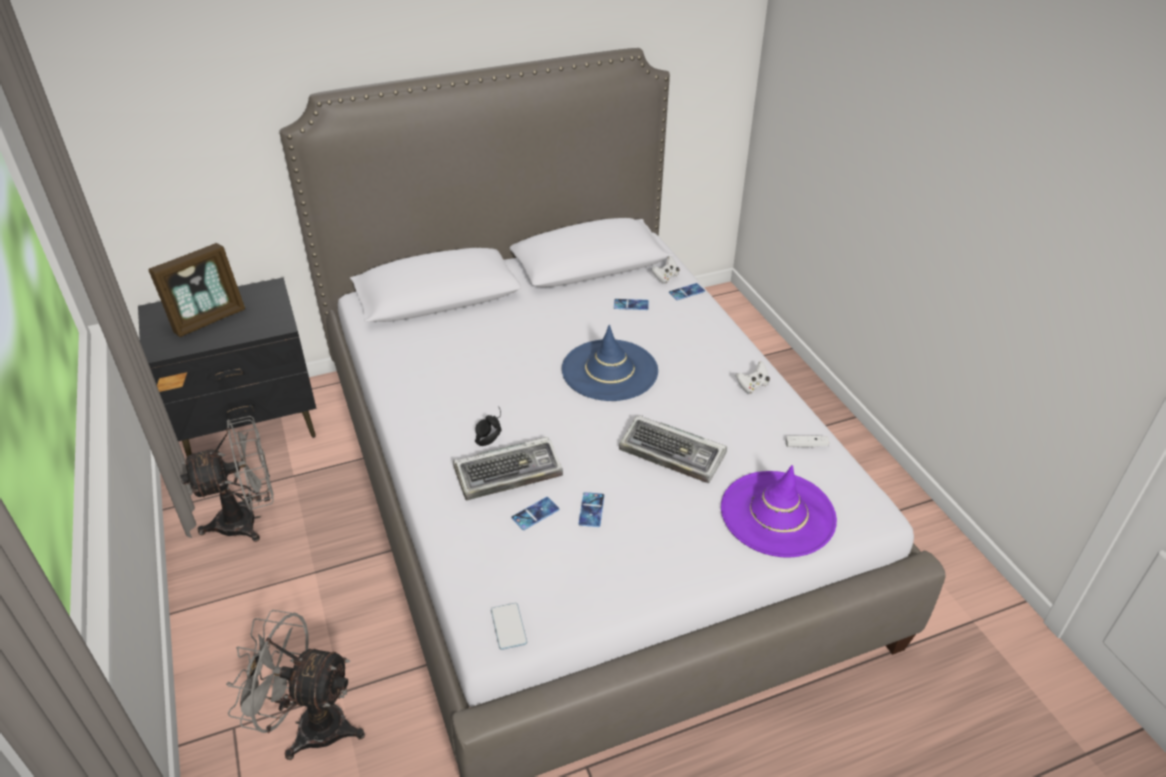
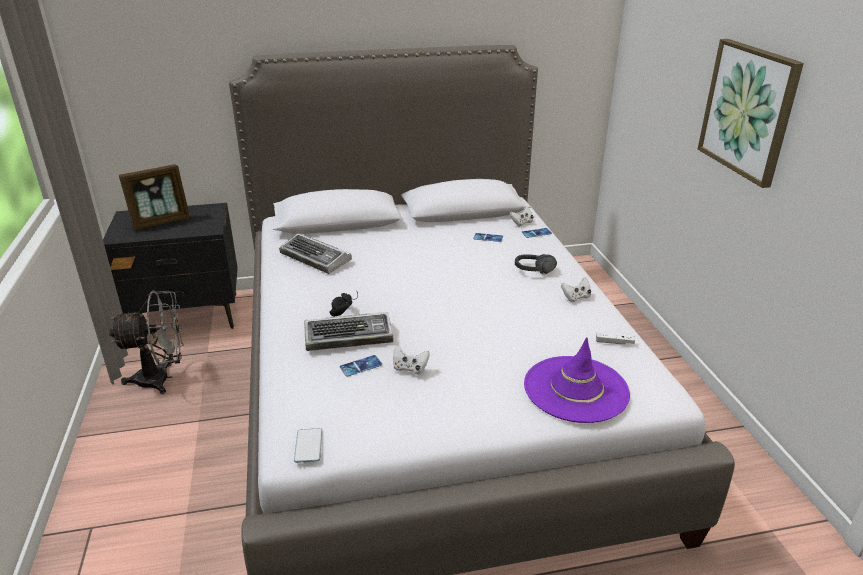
camera: 10 degrees right, 10 degrees down
(309, 725) = (152, 535): grey fan -> none
(591, 510) = (410, 368): phone -> white game controller
(610, 370) = (457, 277): blue hat -> none
(673, 454) = (494, 337): keyboard -> keyboard (316, 258)
(698, 355) = (535, 273): none -> black headphones
(939, 156) = (748, 110): none -> picture

